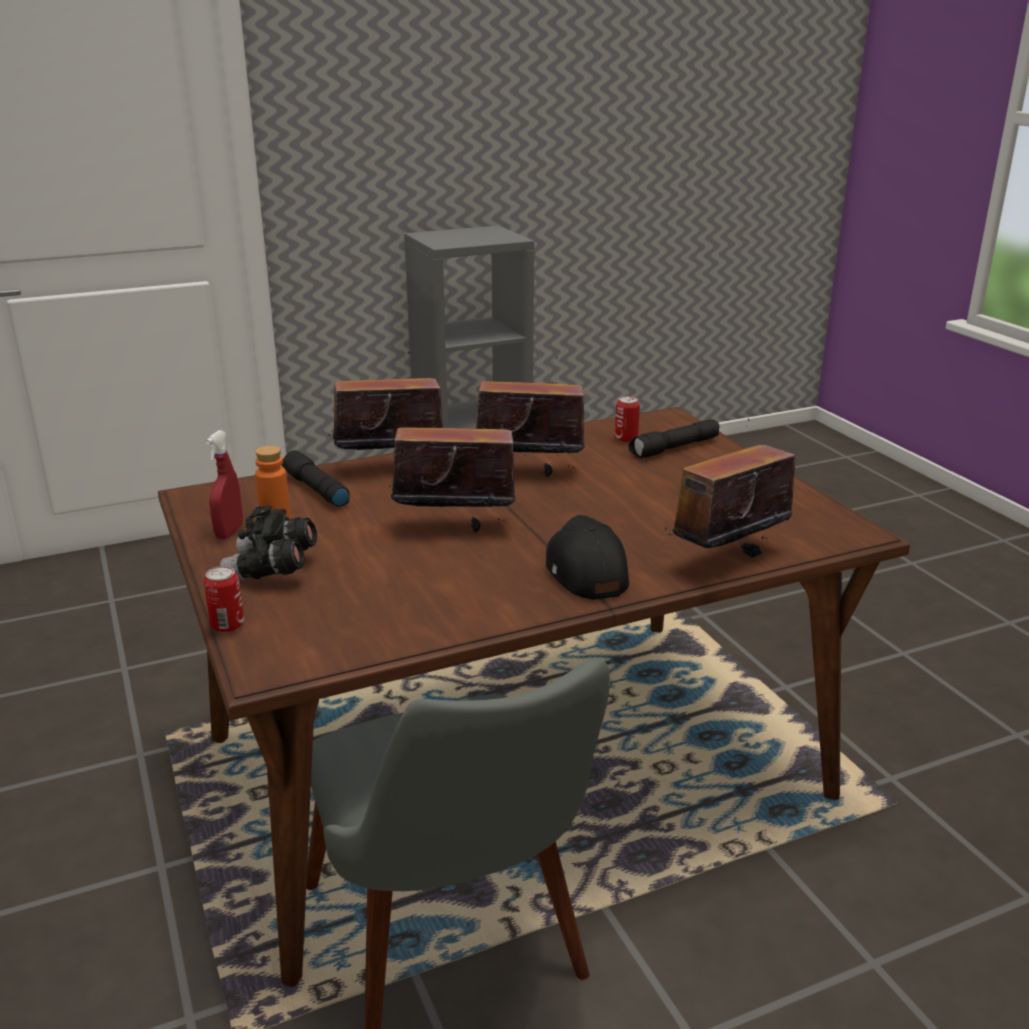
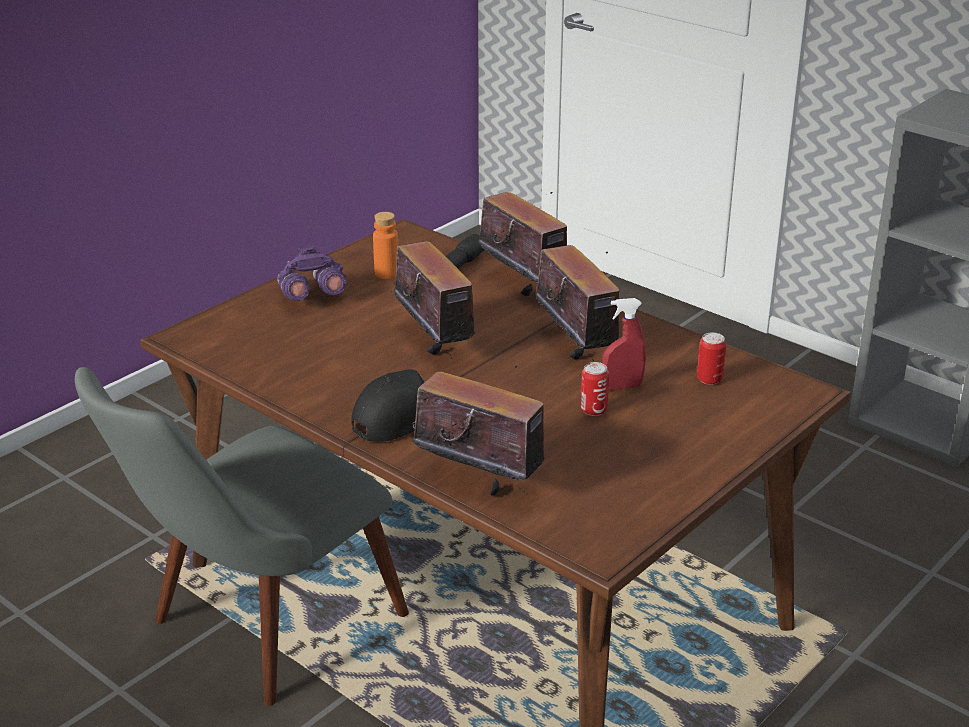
camera: 65 degrees right, 5 degrees up
(227, 626) = (227, 307): can -> can (593, 410)
(229, 532) = (355, 264): red spray bottle -> red spray bottle (622, 387)
(272, 570) = (310, 297): black binoculars -> purple binoculars
(674, 448) = (714, 410): black flashlight -> none

